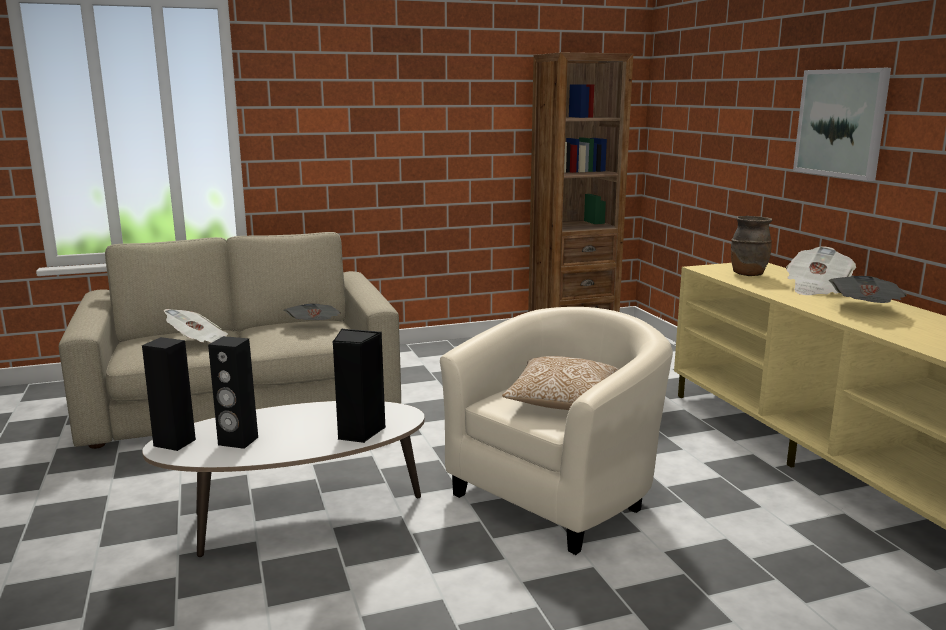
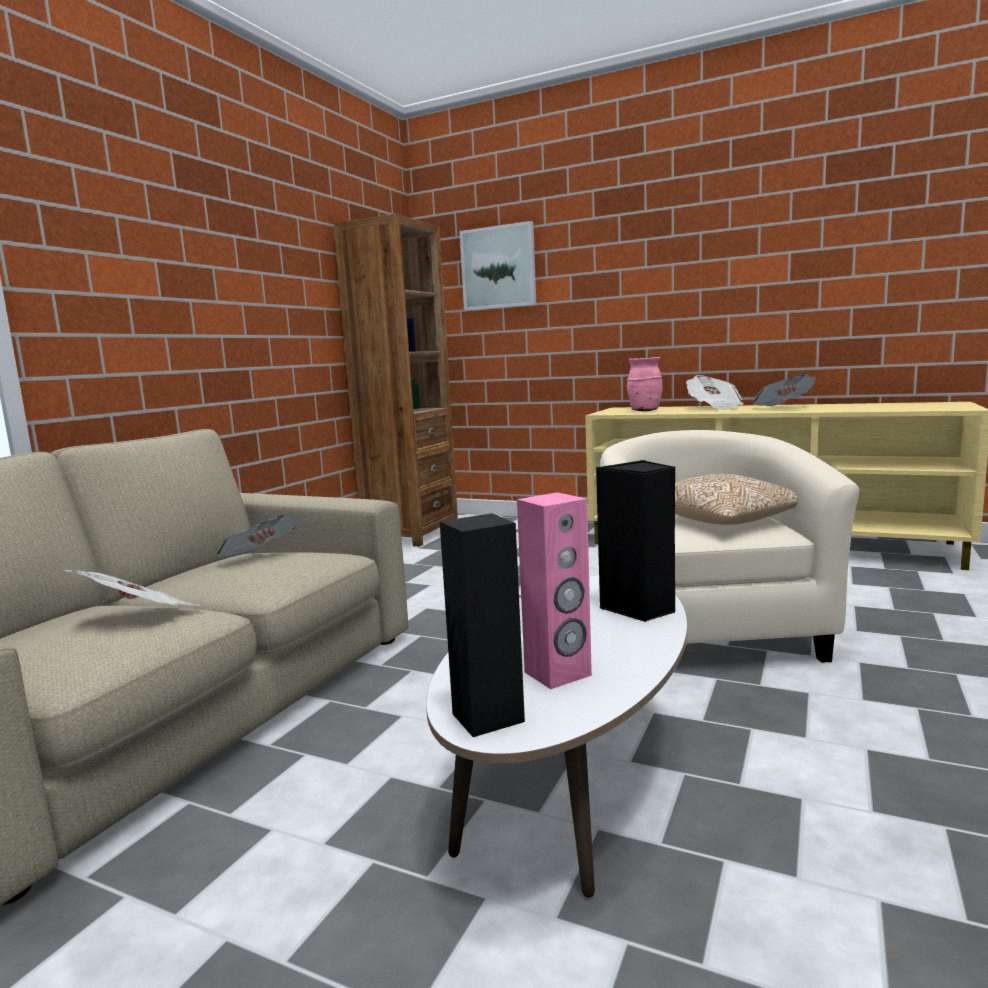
camera: 45 degrees left, 5 degrees down
(238, 441) = (558, 674): black speaker -> pink speaker
(747, 274) = (644, 411): brown vase -> pink vase
(841, 123) = (682, 273): picture -> picture (498, 267)

